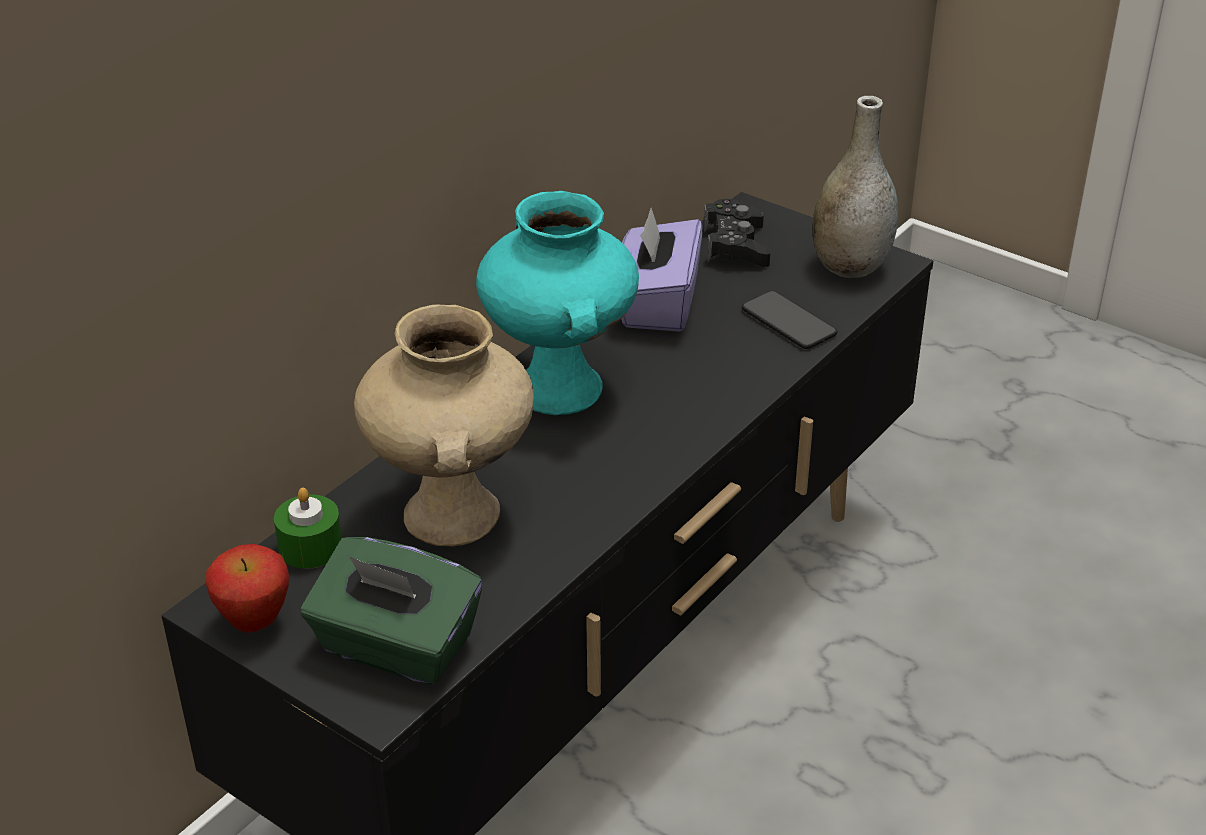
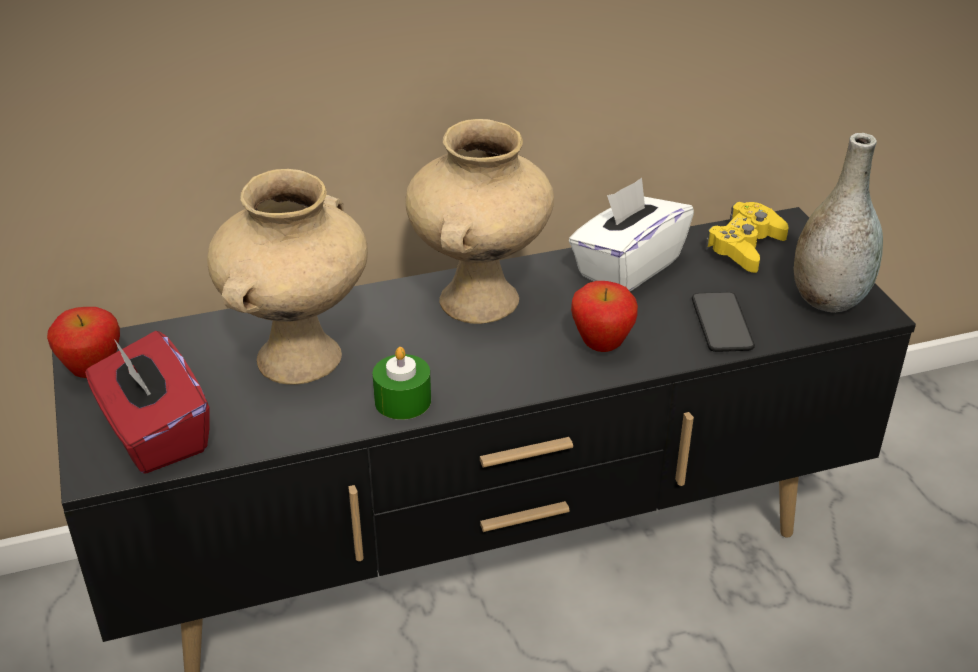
camera: 35 degrees right, 0 degrees up
(310, 547) = (186, 337): green candle -> green candle (402, 400)
(396, 647) = (154, 434): green tissue box -> red tissue box
(562, 389) = (480, 302): turquoise vase -> beige vase
(657, 304) = (627, 267): purple tissue box -> white tissue box
(712, 384) = (601, 346): none -> apple
(735, 245) = (745, 246): black game controller -> yellow game controller

